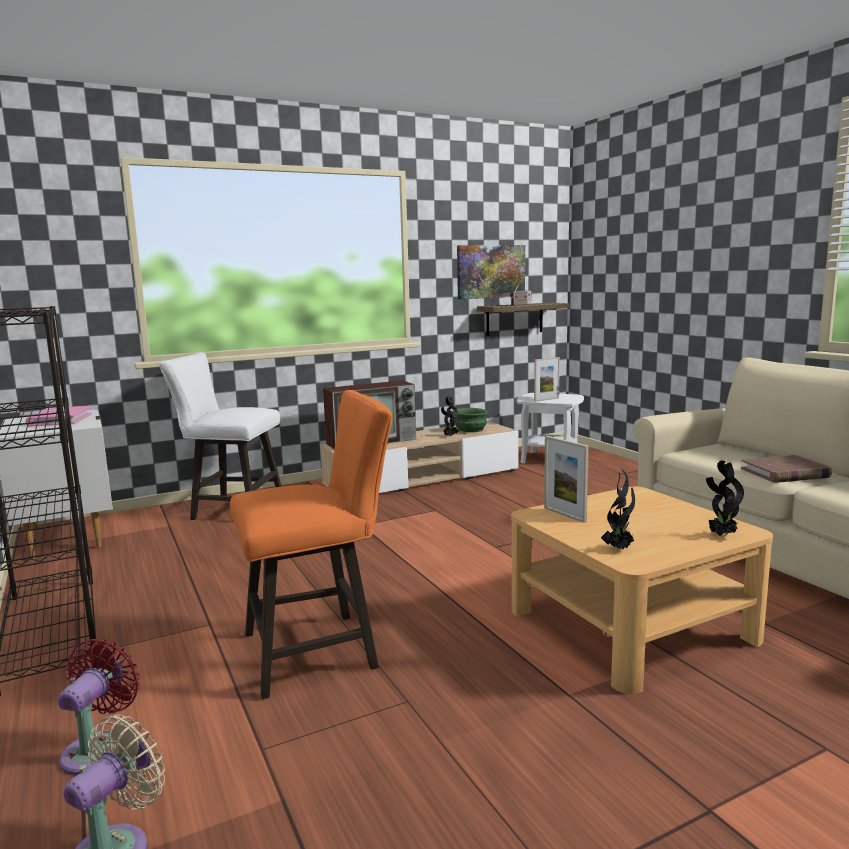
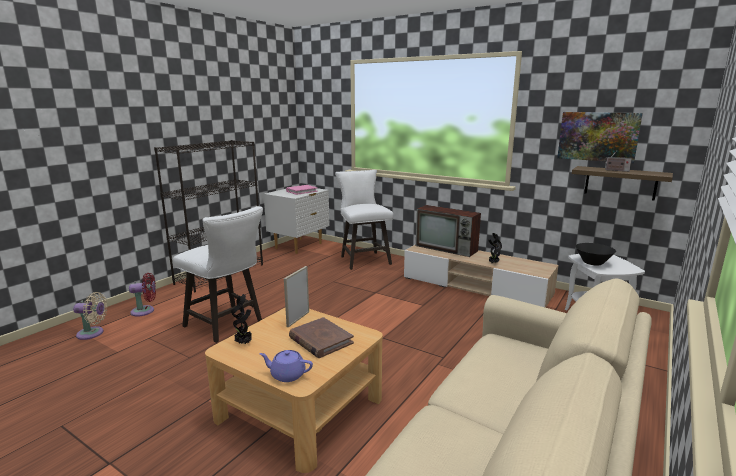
camera: 60 degrees right, 5 degrees up
(320, 649) = (227, 325): orange stool -> white stool
(470, 430) = (520, 265): green bowl -> none
(546, 399) = (593, 263): picture frame -> black bowl
(721, 535) = (287, 375): potted plant -> purple teapot
(785, 473) = (480, 394): brown book -> brown book (320, 340)

